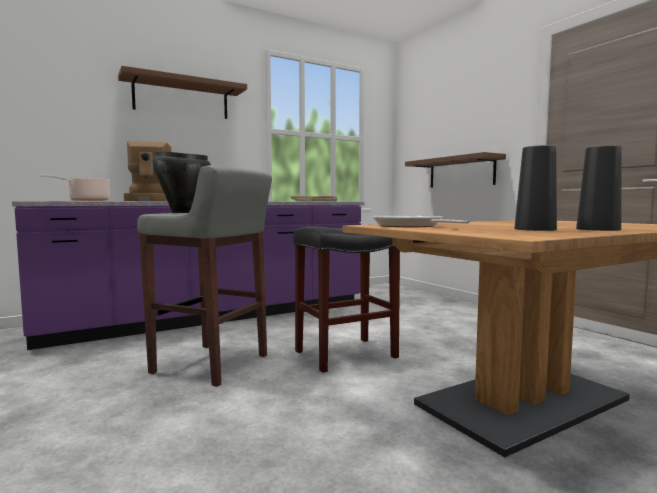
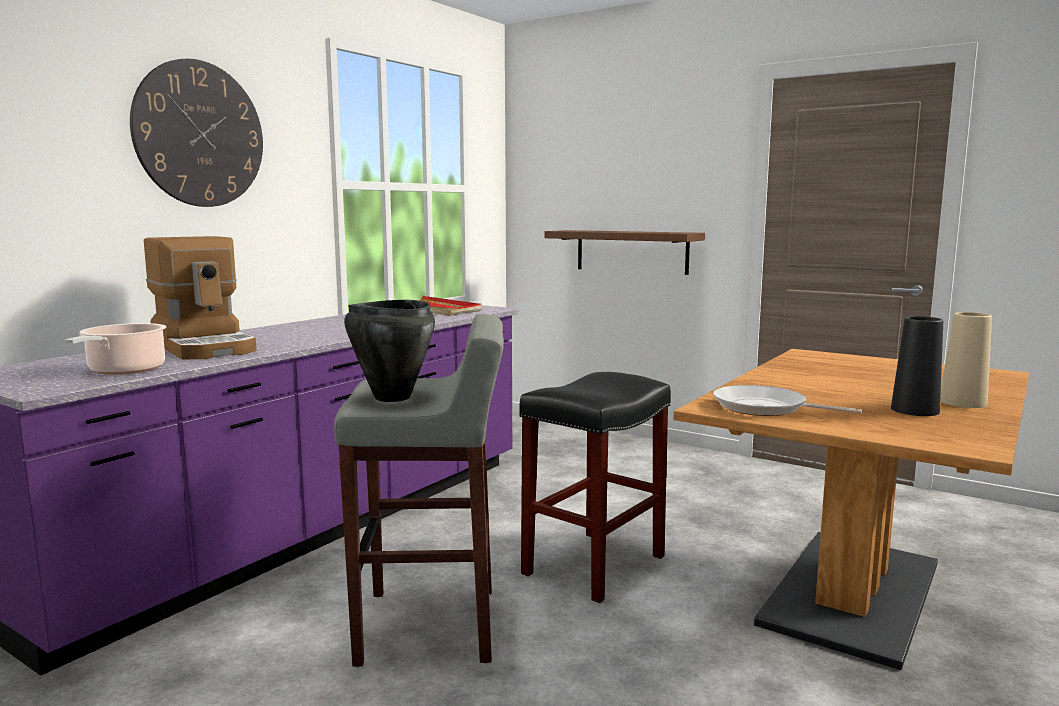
camera: 25 degrees left, 5 degrees up
(181, 99) = (199, 134): brown shelf -> wall clock
(598, 229) = (963, 402): black vase -> beige vase

